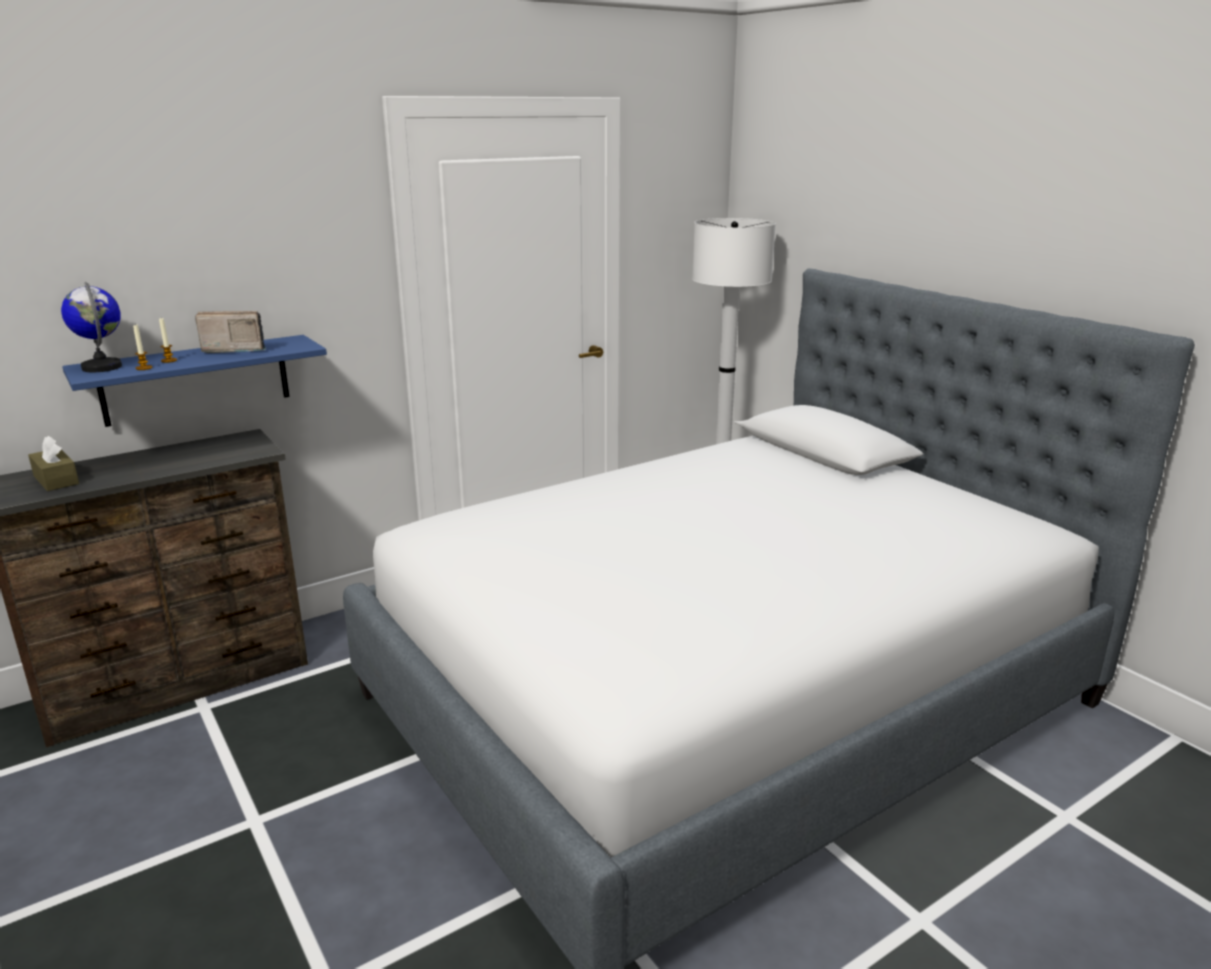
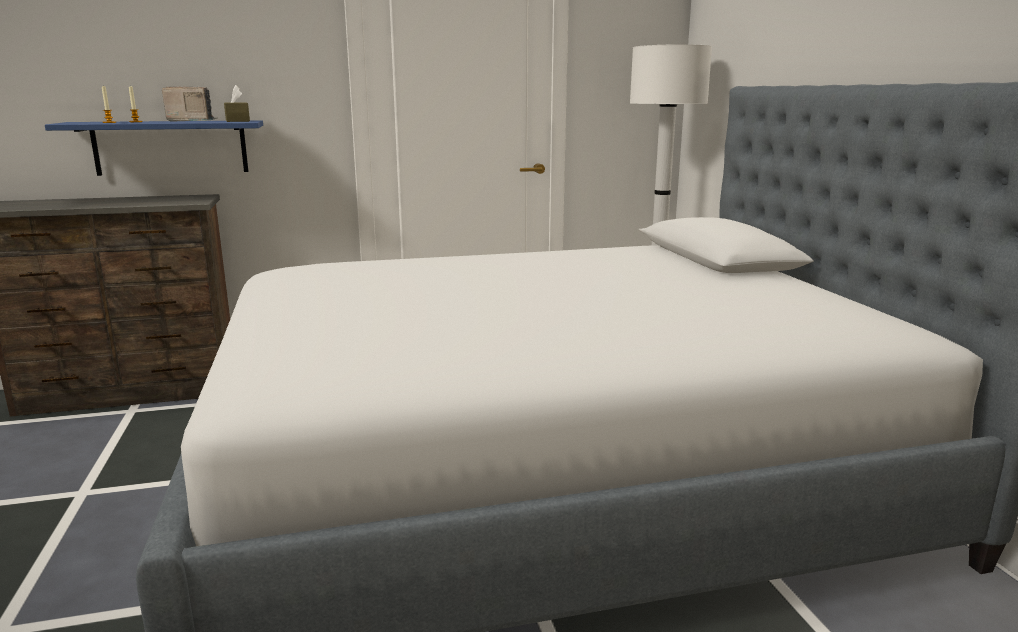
camera: 20 degrees right, 5 degrees down
(56, 480) = (37, 204): brown tissue box -> brown tissue box (237, 121)
(102, 367) = (86, 122): globe -> none

